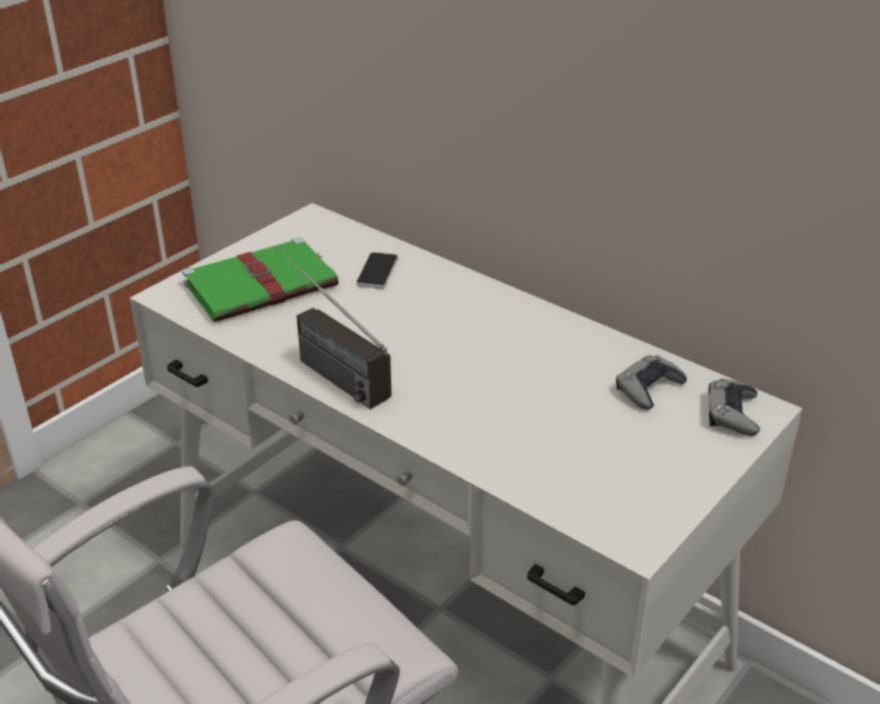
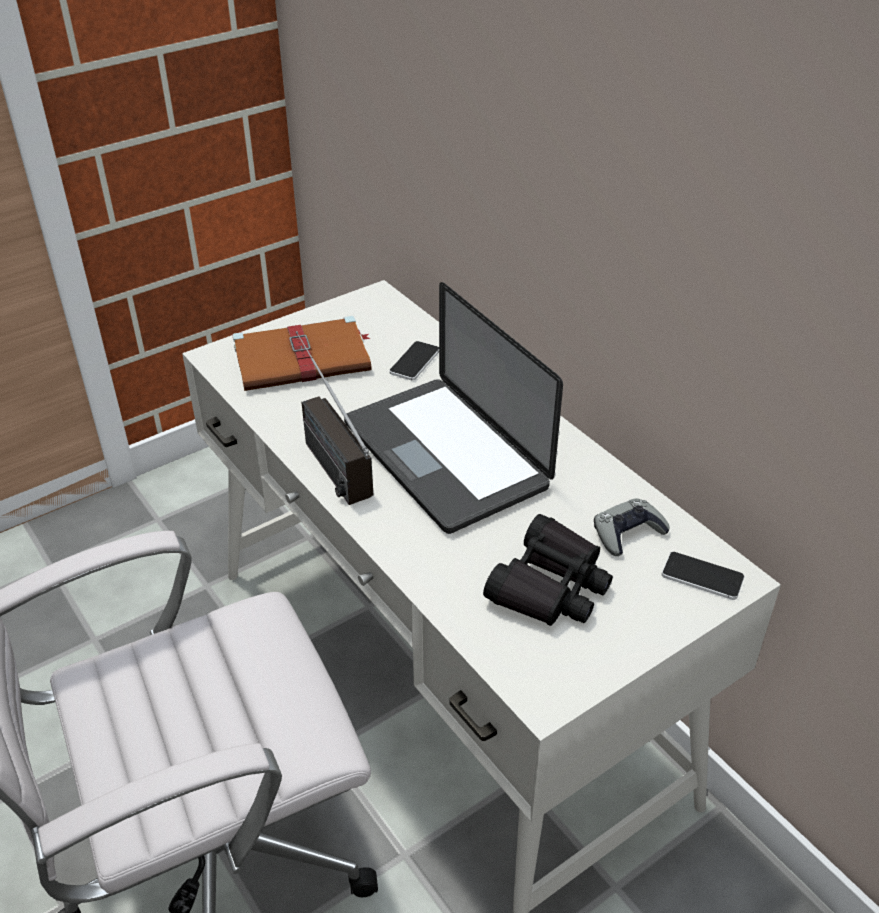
camera: 15 degrees right, 5 degrees up
(263, 284) = (304, 359): green book -> brown book
(445, 349) = (444, 455): none -> laptop
(598, 446) = (550, 586): none -> black binoculars
(732, 413) = (702, 576): grey game controller -> phone

